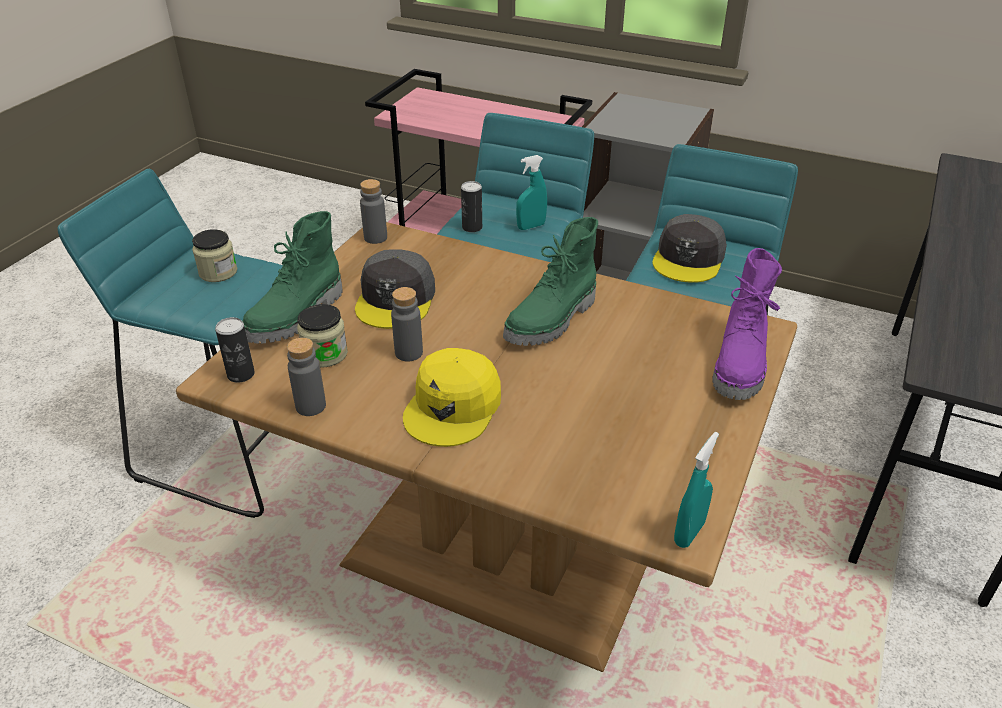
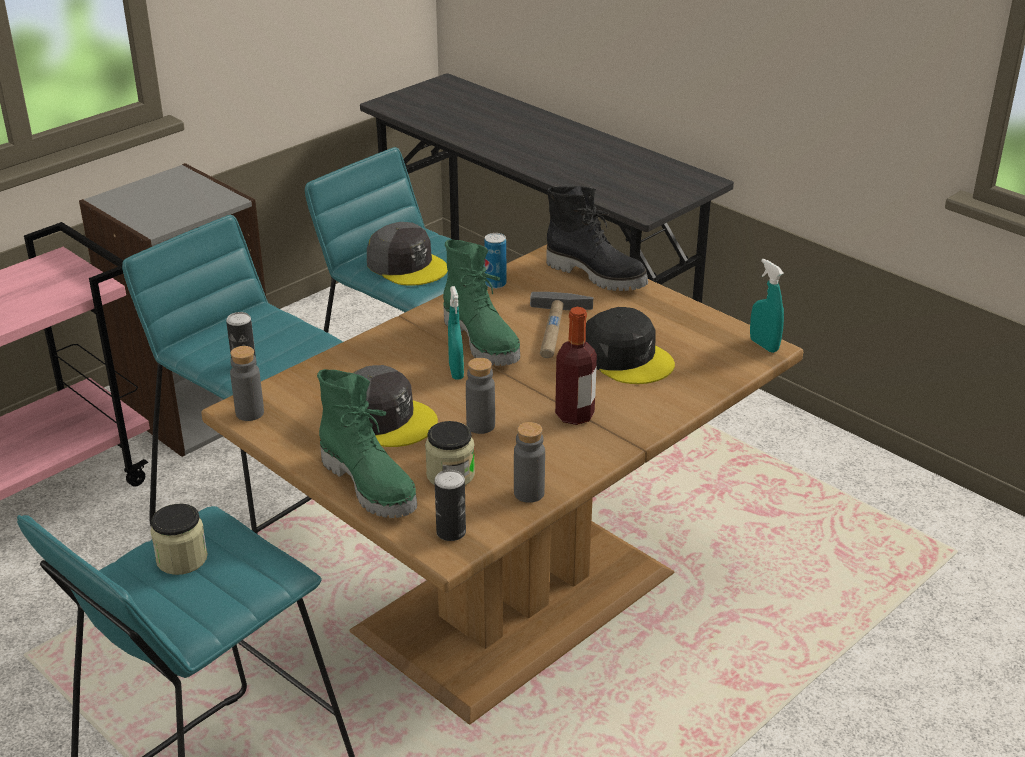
camera: 70 degrees left, 5 degrees down
(453, 407) = (574, 415): yellow cap -> bottle
(531, 226) = (275, 330): turquoise spray bottle -> turquoise spray bottle (456, 372)
(583, 420) = (626, 357): none -> black cap
(605, 361) = (556, 330): none -> hammer
(664, 304) = (495, 284): none -> can
(741, 364) = (597, 275): purple boot -> black boot

